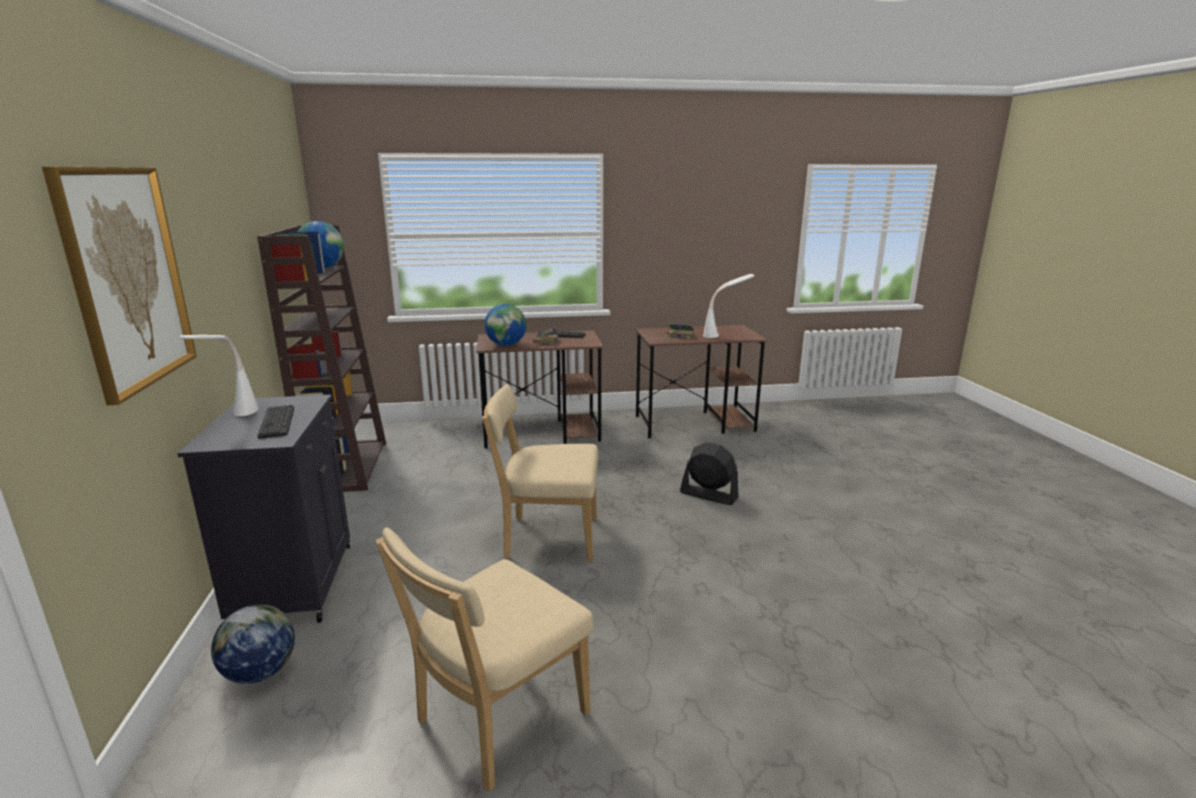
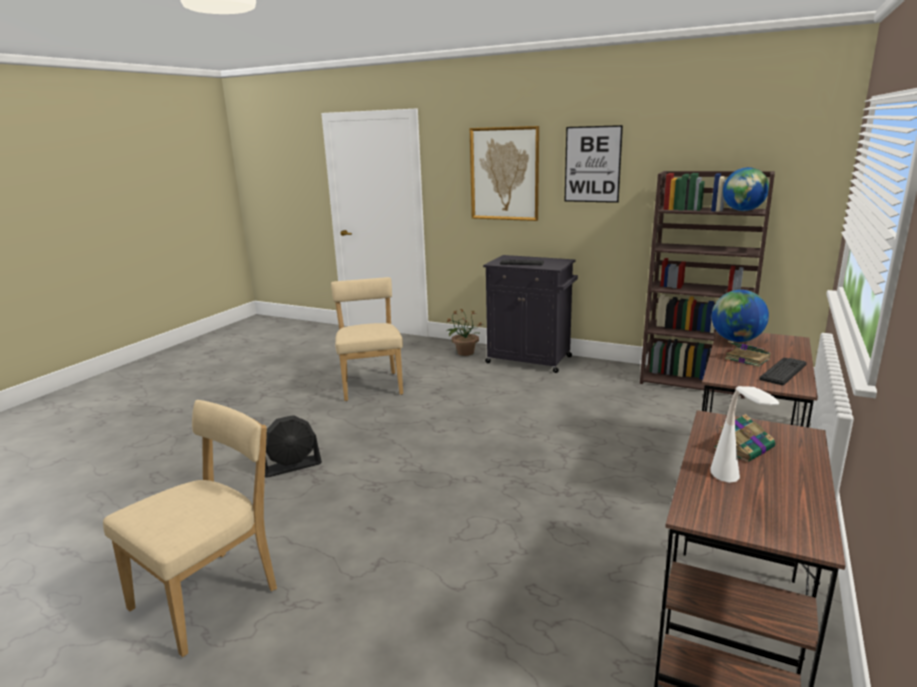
camera: 125 degrees right, 0 degrees up
(209, 237) = (592, 164): none -> picture
(231, 423) = (532, 258): white table lamp -> none
(260, 673) = (465, 352): globe -> potted plant
(546, 538) = (500, 426): beige chair -> beige chair (211, 595)
(708, 495) = (487, 524): black fan -> black fan (292, 466)

